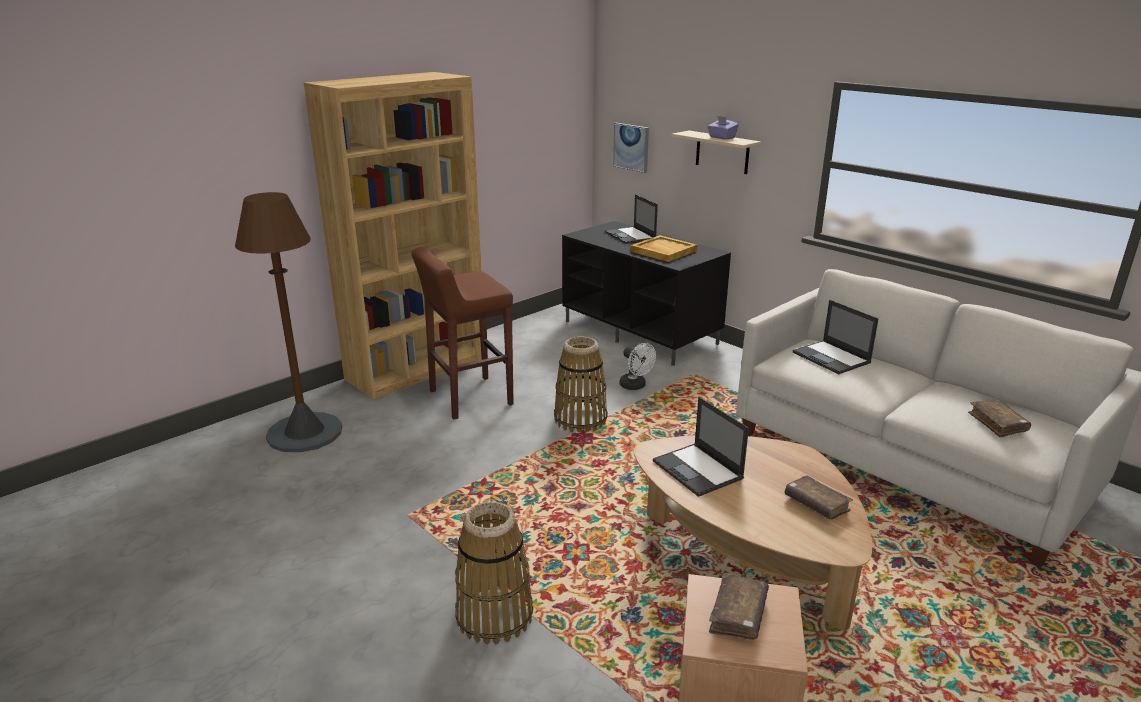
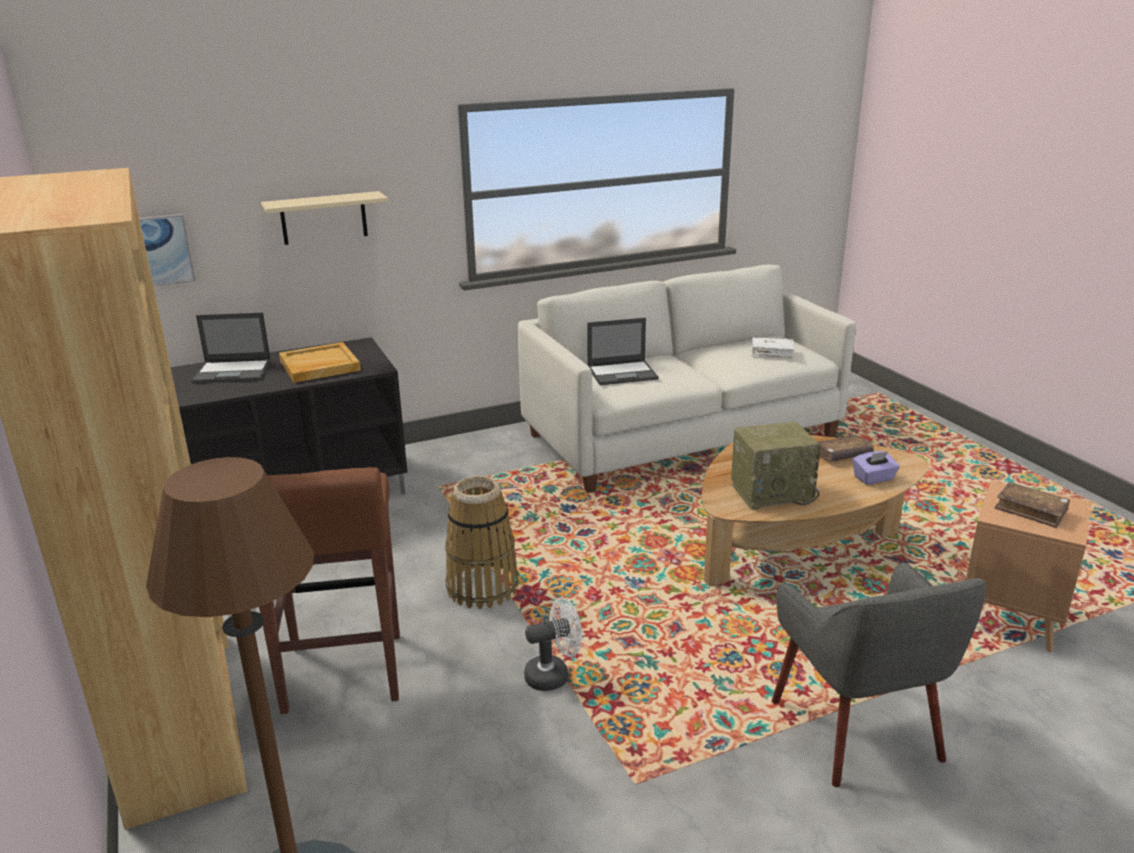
camera: 70 degrees left, 0 degrees up
(494, 615) = (858, 731): basket -> grey armchair
(635, 386) = (432, 530): white fan -> white fan (553, 675)
(698, 470) = (772, 492): laptop -> radio
(721, 137) = (333, 198): purple tissue box -> purple tissue box (874, 478)
(997, 423) = (772, 353): brown book -> white book

